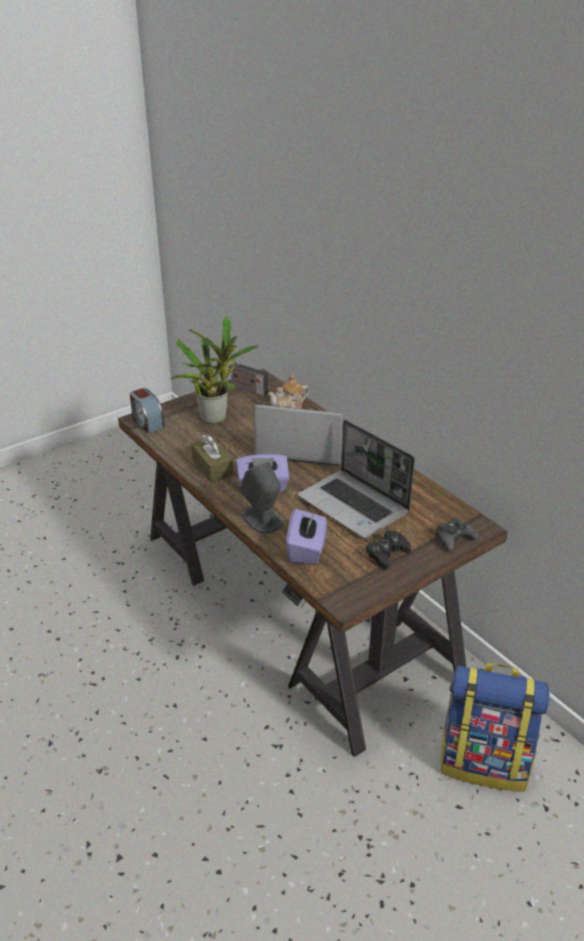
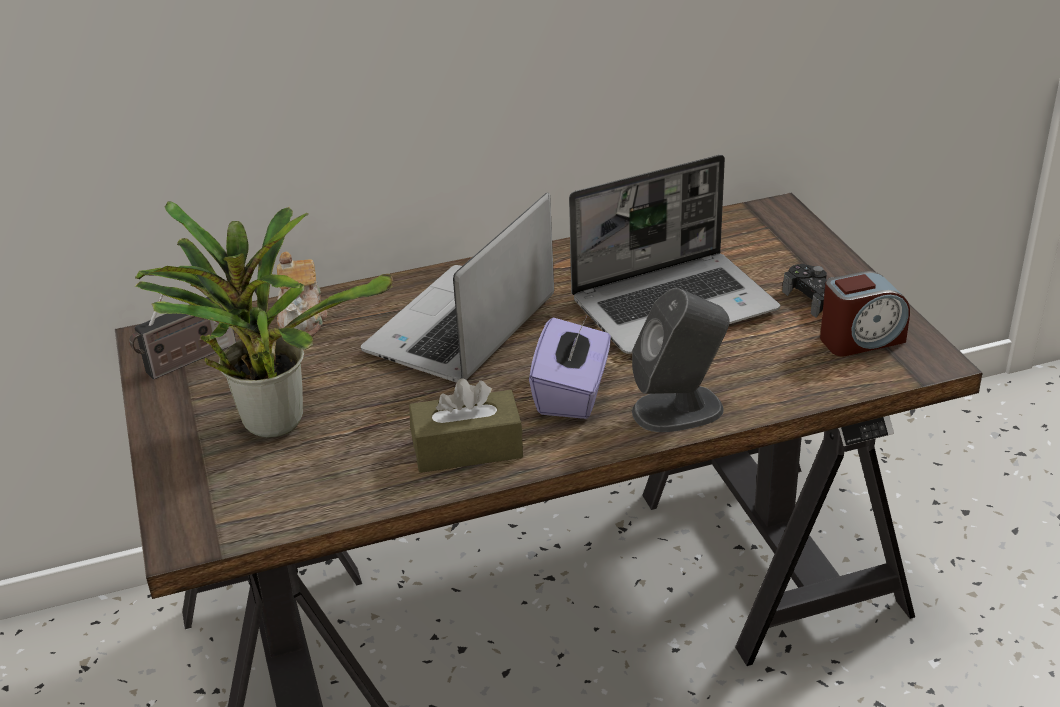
camera: 70 degrees left, 0 degrees up
(147, 423) = (212, 526): alarm clock -> alarm clock (861, 339)
(306, 550) = (786, 374): purple tissue box -> none
(454, 539) = (798, 236): black game controller -> none
(484, 762) = (941, 484): backpack -> none

